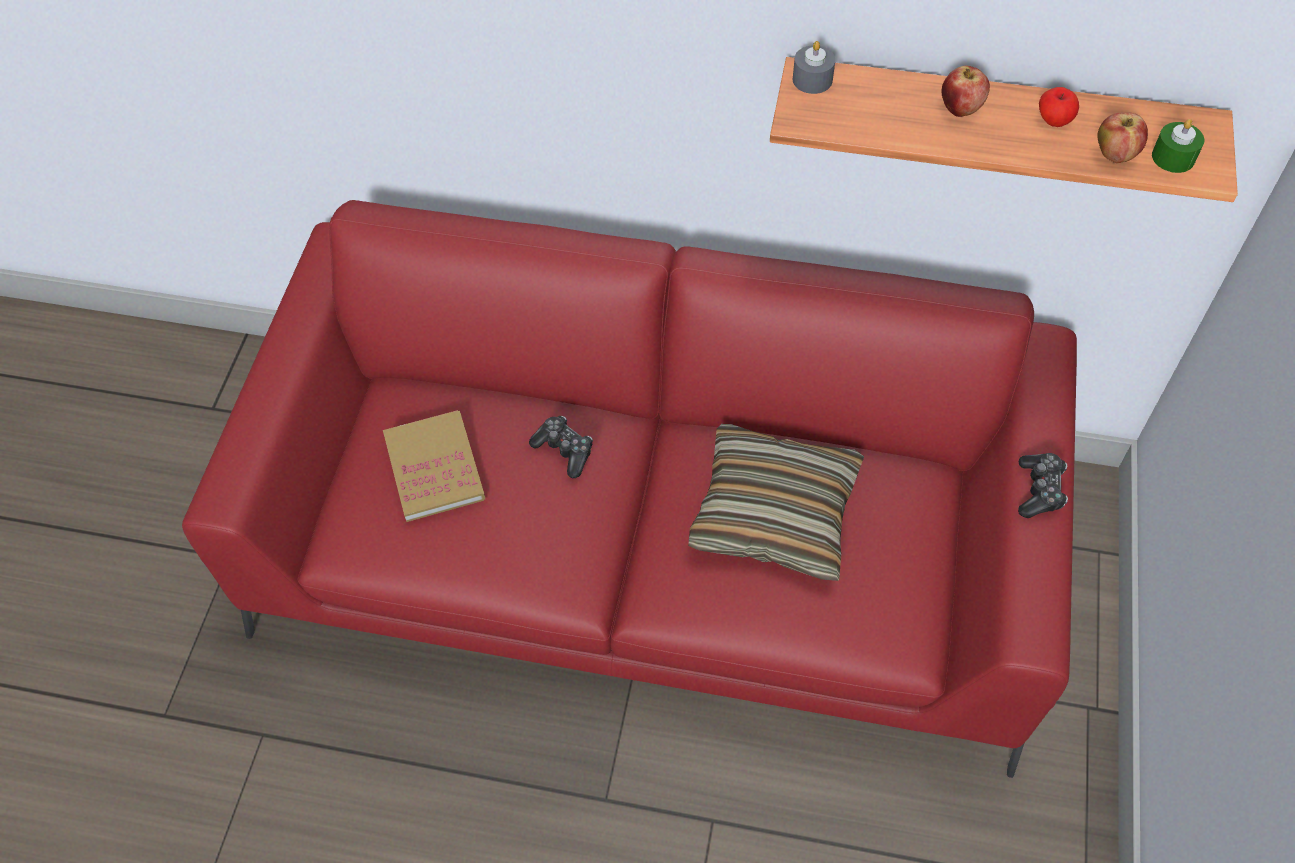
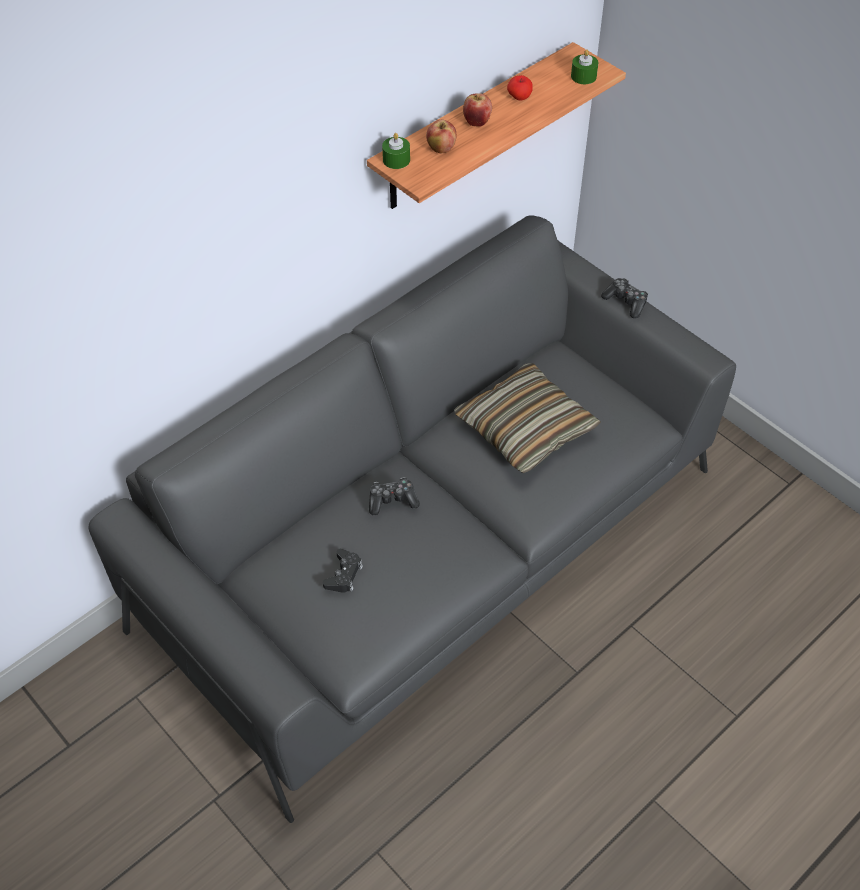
camera: 55 degrees left, 5 degrees down
(434, 468) = (344, 575): book -> black game controller
(651, 549) = (429, 547): red sofa -> grey sofa
(812, 79) = (396, 160): grey candle -> green candle
(1115, 154) = (562, 92): apple -> apple (441, 149)

